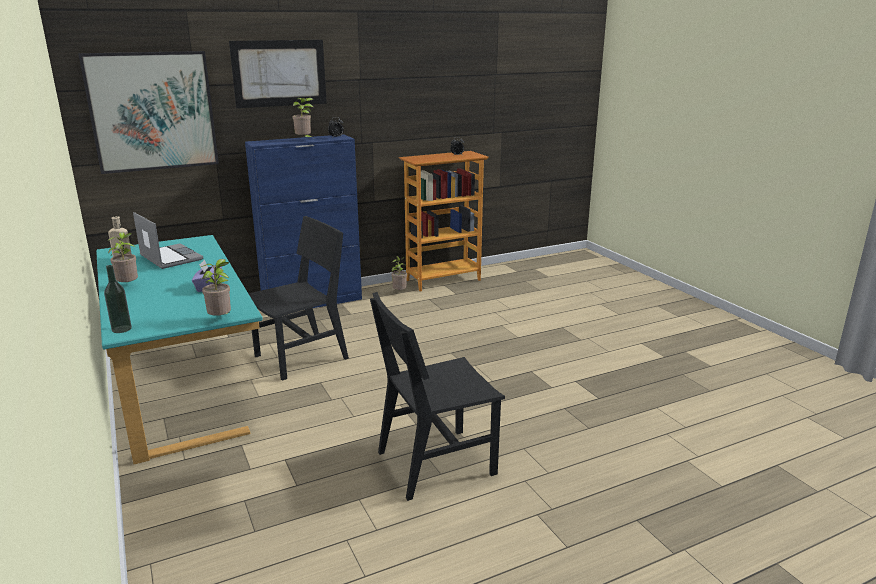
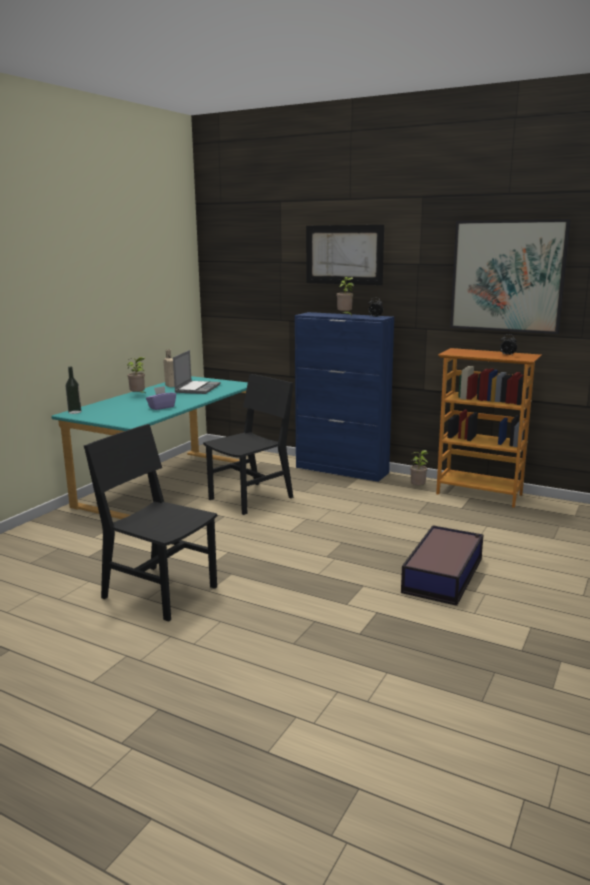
camera: 55 degrees right, 5 degrees down
(152, 111) = (250, 280): picture -> picture (507, 276)
(221, 319) = (114, 423): potted plant -> none
(301, 357) = (251, 498): black chair -> black chair turned 60 degrees counterclockwise
(548, 339) = (444, 575): none -> storage box

